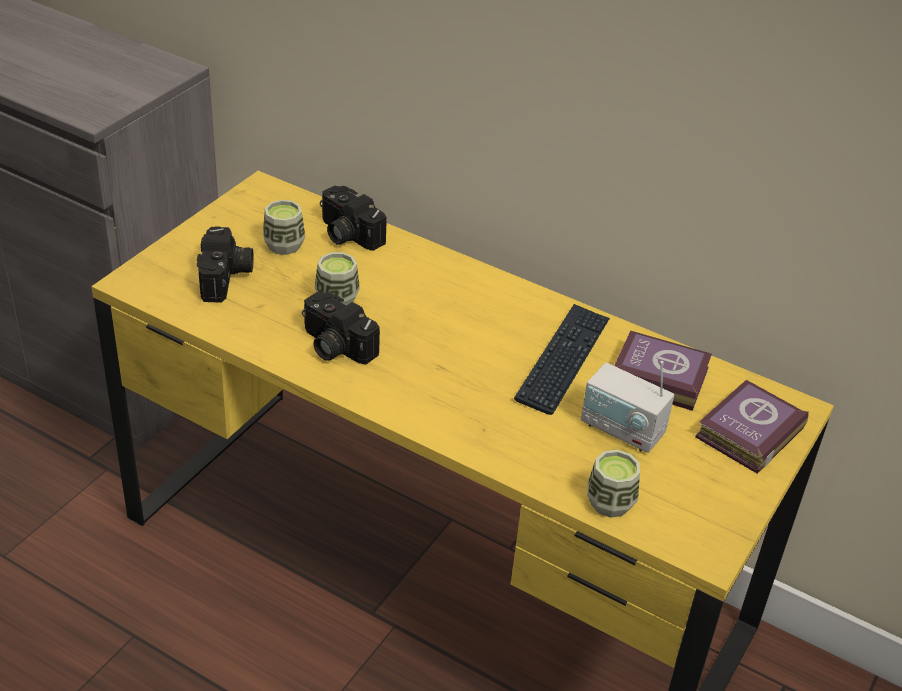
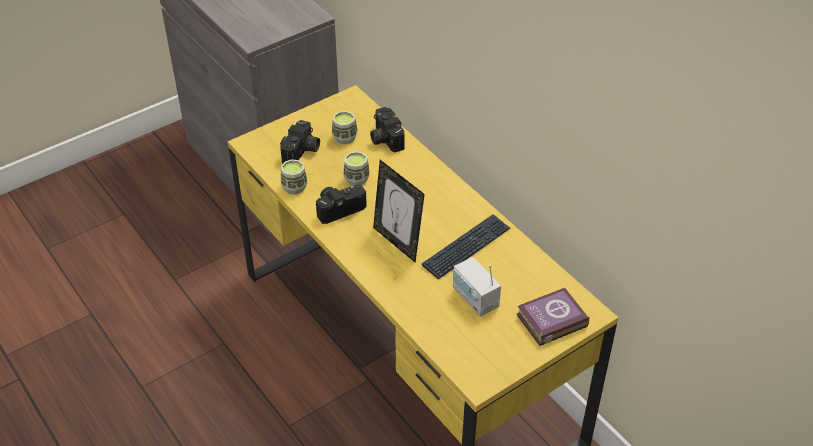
camera: 25 degrees right, 5 degrees up
(334, 346) = (339, 208): camera -> camera turned 90 degrees clockwise
(456, 375) = (398, 242): none -> picture frame
(610, 502) = (441, 339): cup -> cup (294, 187)
(657, 375) = (518, 271): book -> none

